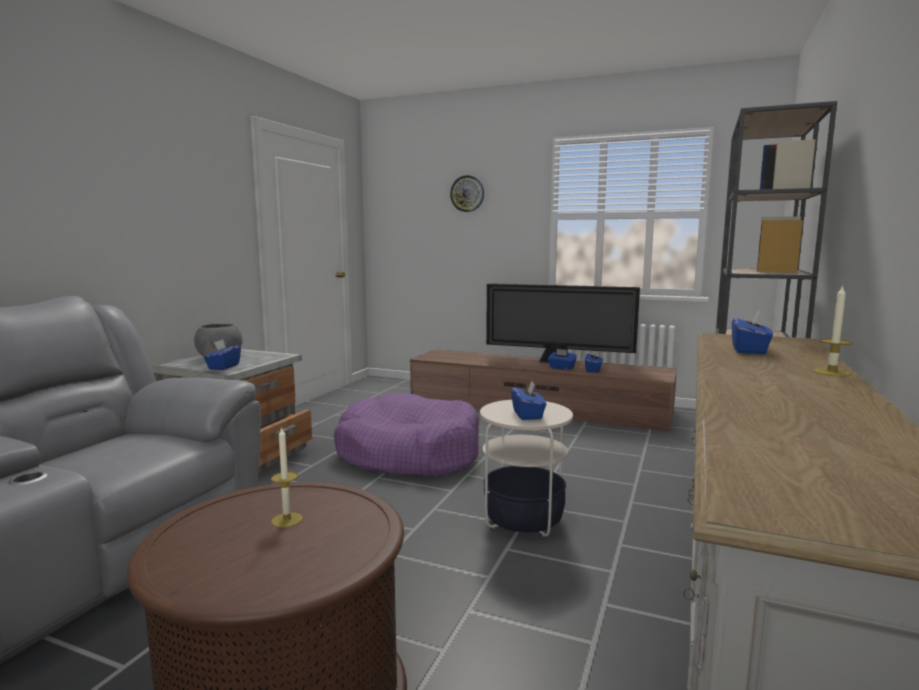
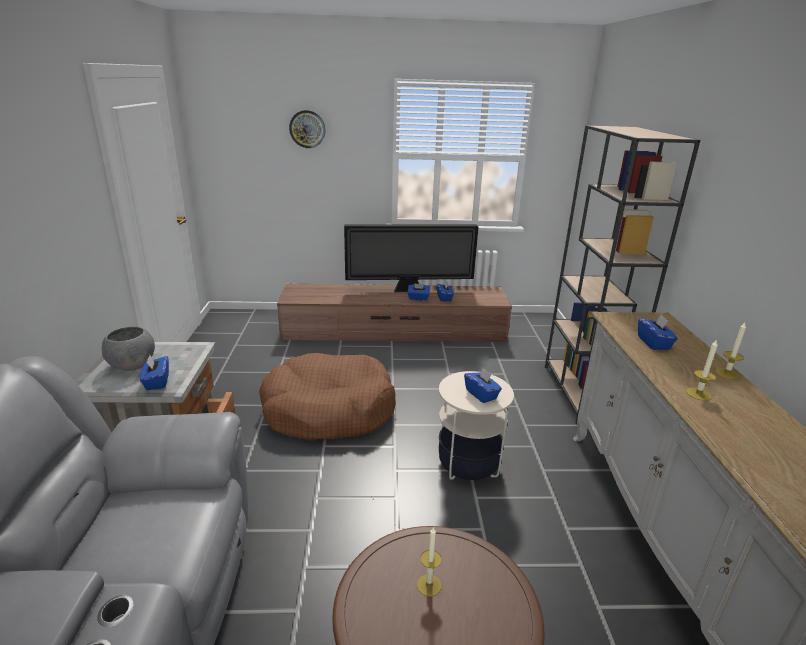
camera: 25 degrees left, 15 degrees up
(409, 453) = (328, 410): purple dog bed -> brown dog bed
(751, 378) = (698, 394): none -> candle

